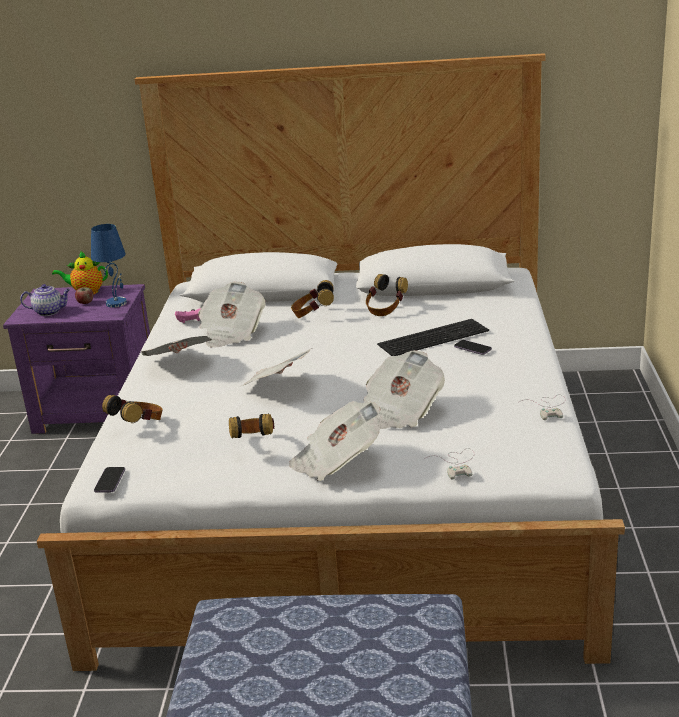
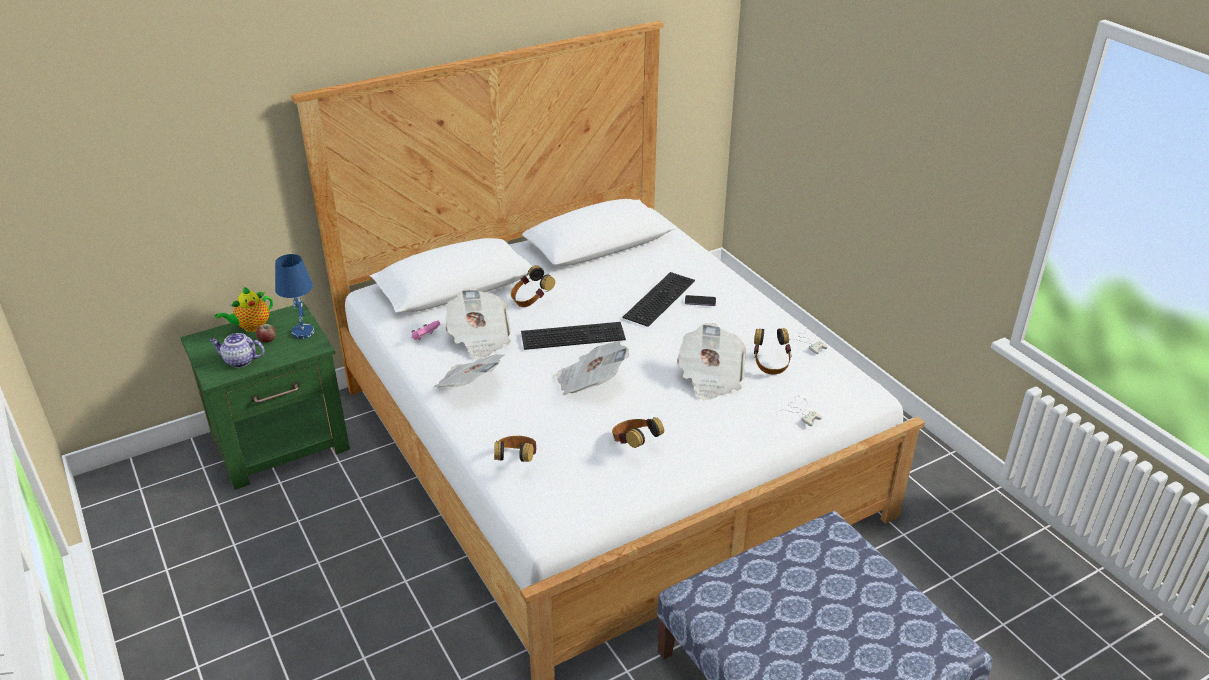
camera: 35 degrees left, 10 degrees up
(49, 312) = (239, 361): teapot -> teapot turned 135 degrees counterclockwise
(98, 411) = (282, 443): purple nightstand -> green nightstand
(110, 481) = (557, 521): phone -> none
(314, 347) = (573, 334): none -> keyboard
(336, 462) = (714, 439): newspaper -> none
(385, 310) = (588, 279): headphones -> headphones (770, 364)

